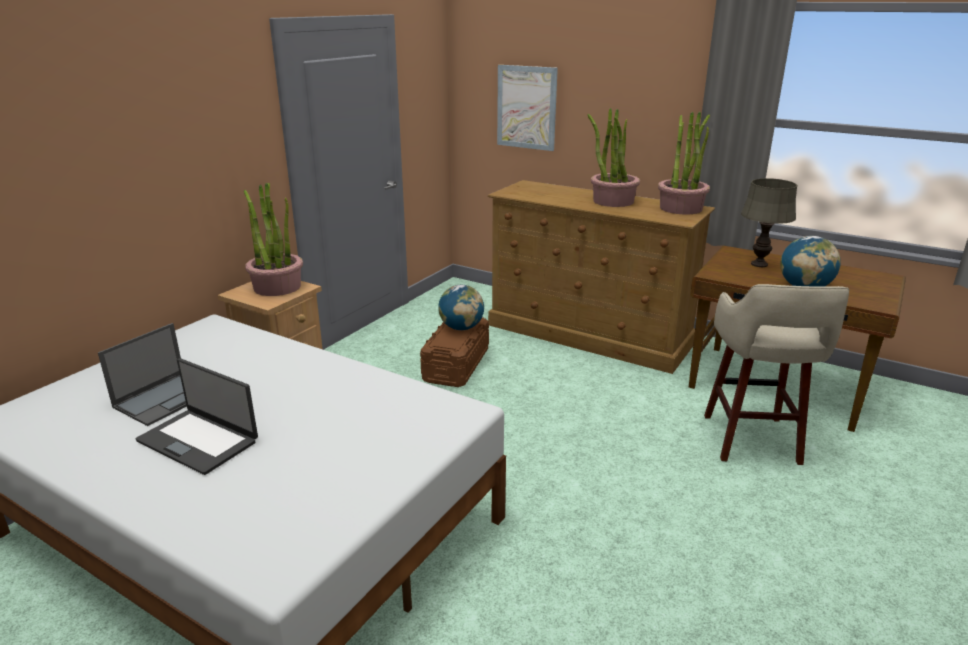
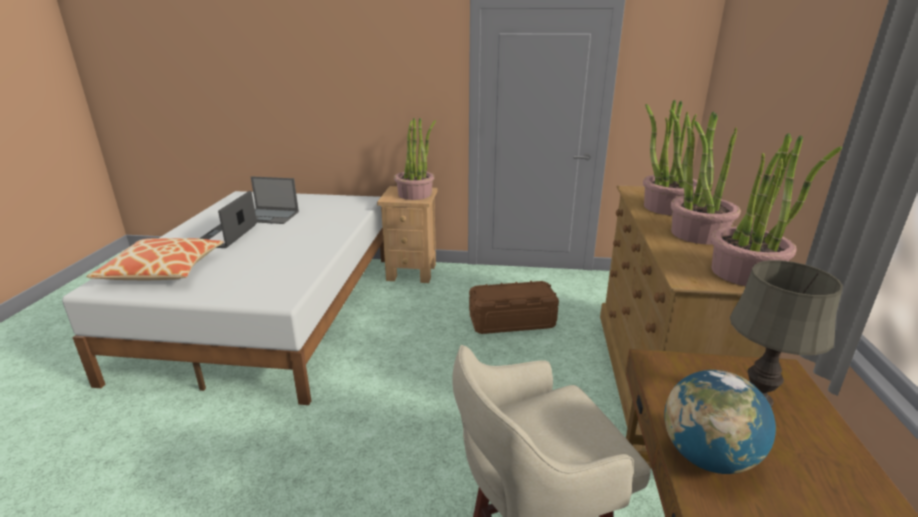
camera: 65 degrees right, 0 degrees up
(278, 502) = (163, 270): none -> pillow
(461, 328) = (523, 292): globe -> none
(526, 107) = (740, 108): picture -> none
(555, 195) = (667, 207): none -> potted plant

